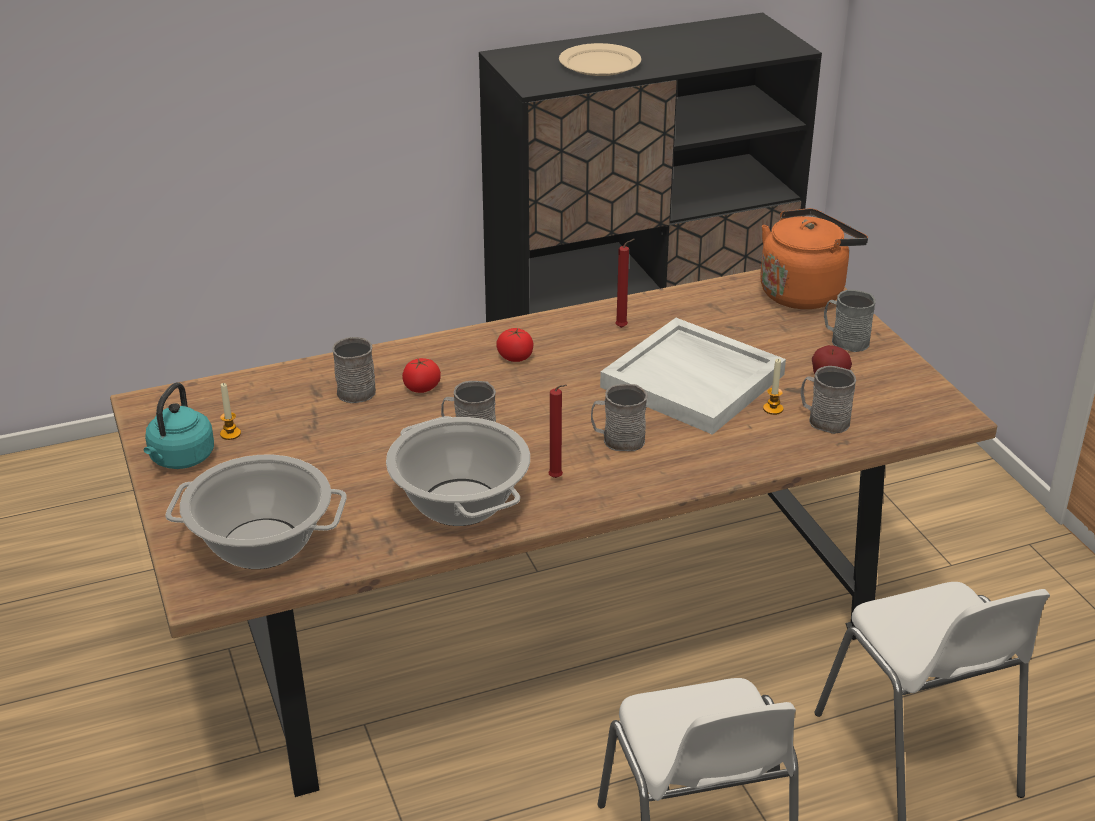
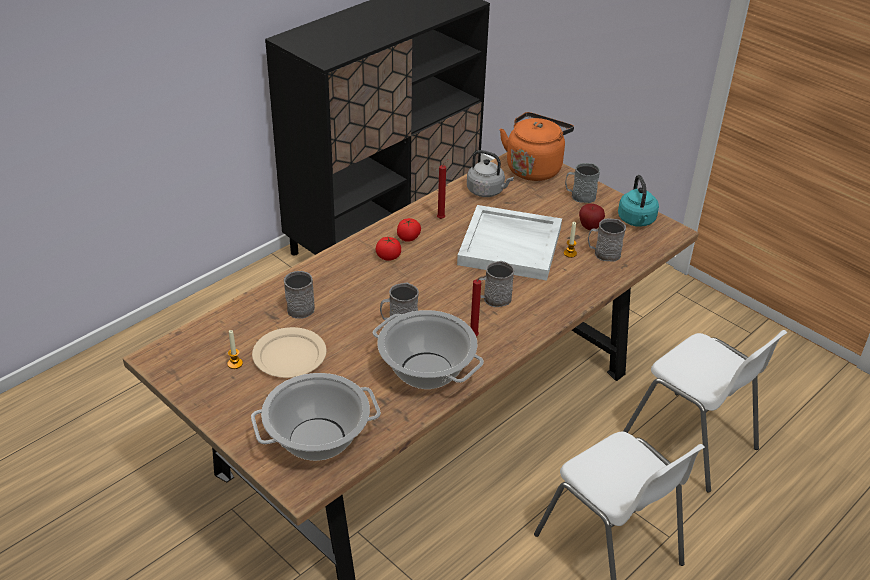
camera: 25 degrees left, 5 degrees up
(180, 459) = (213, 393): turquoise kettle -> turquoise kettle (637, 221)
(422, 388) = (343, 294): tomato -> tomato (408, 238)
(599, 64) = (356, 35): beige plate -> beige plate (289, 356)
(712, 307) = (487, 191): none -> grey kettle

